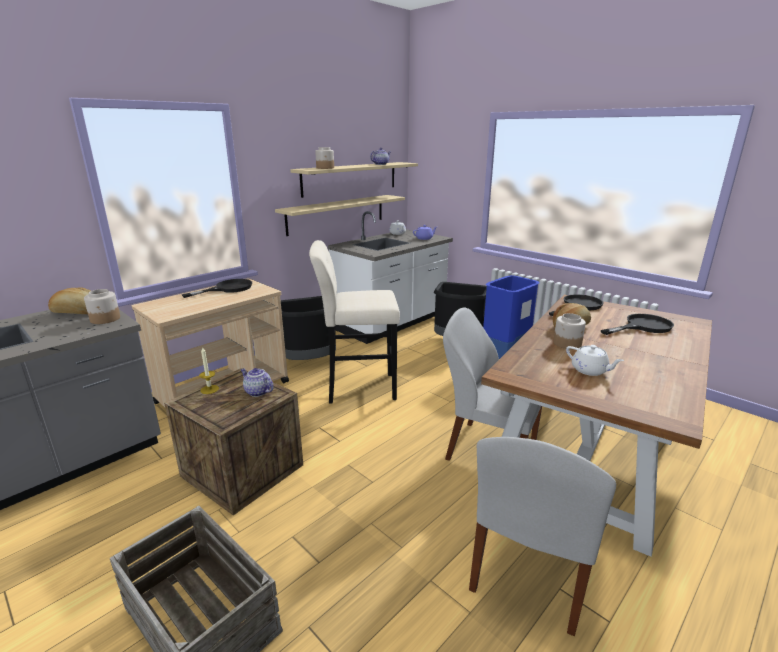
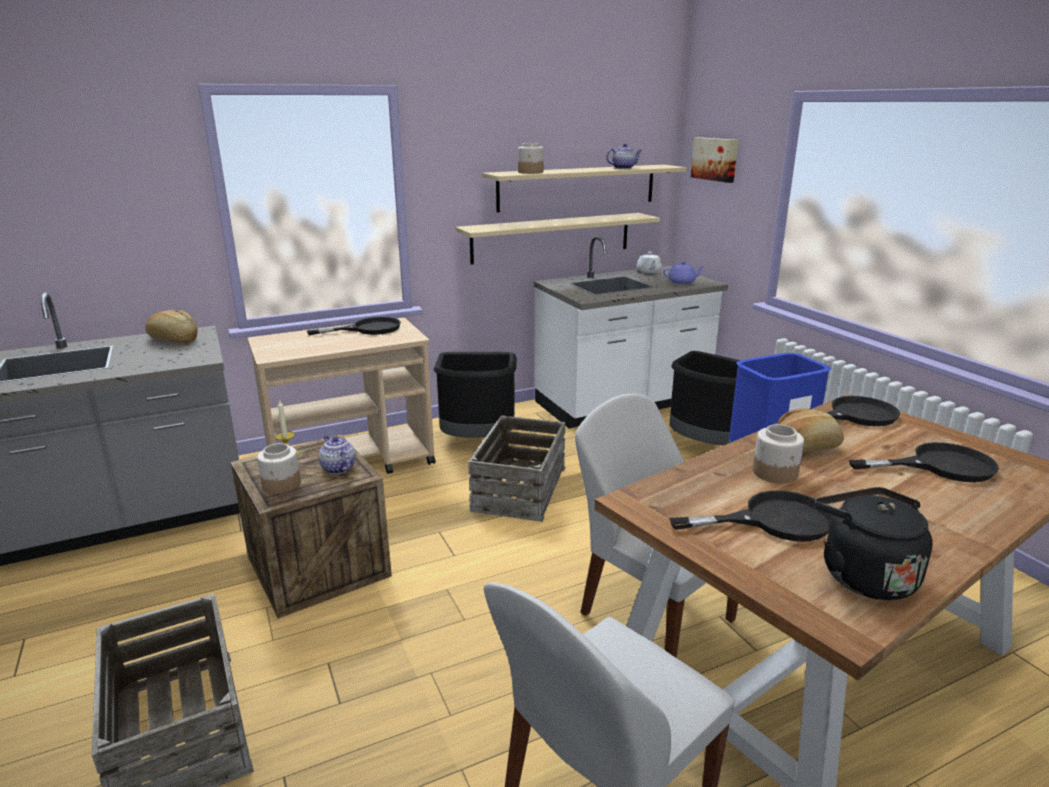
camera: 20 degrees right, 0 degrees up
(105, 319) = (194, 351): jar -> jar (282, 485)
(357, 388) = (519, 488): beige stool -> crate
(435, 157) = (715, 159): none -> picture
(590, 370) = (772, 520): white teapot -> black frying pan
(659, 391) = (863, 575): none -> black kettle

